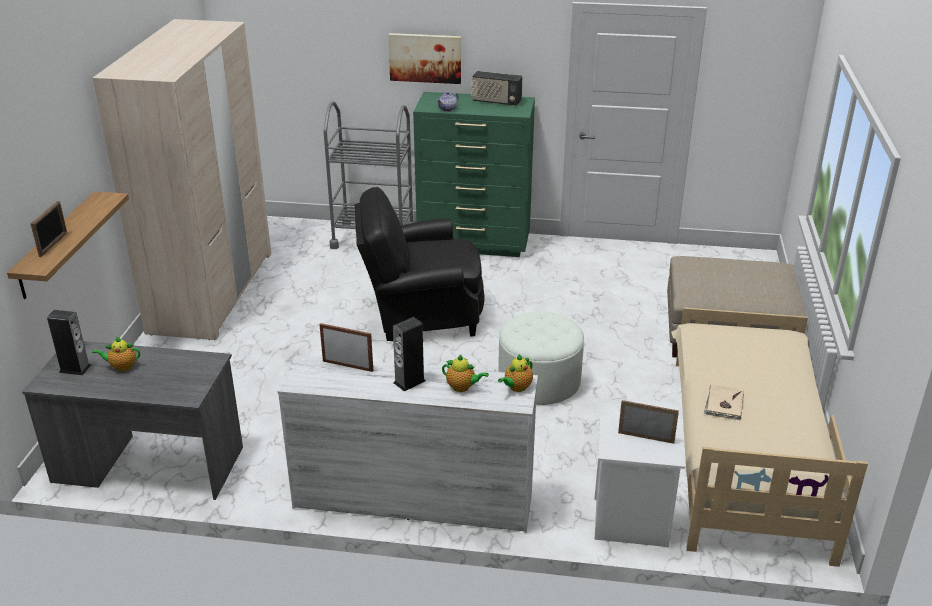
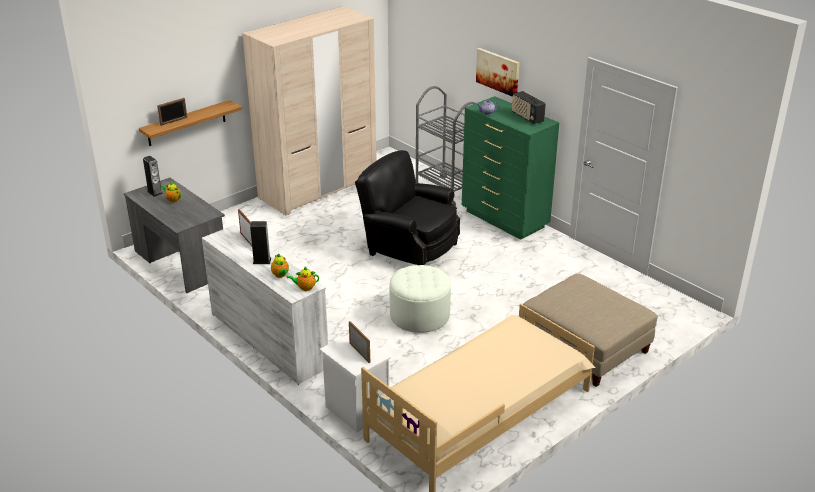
camera: 40 degrees right, 0 degrees up
(723, 404) = (456, 367): beige book -> none

